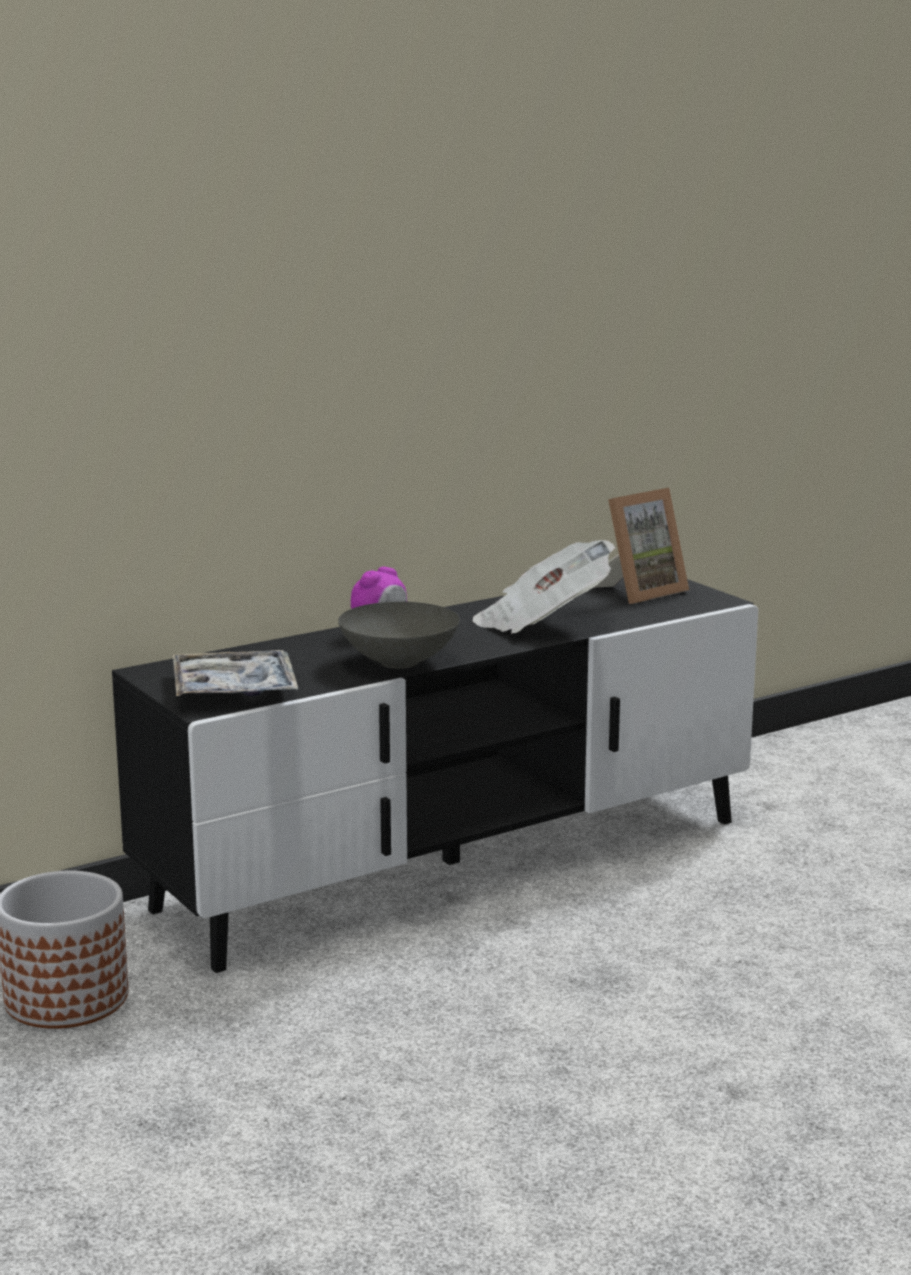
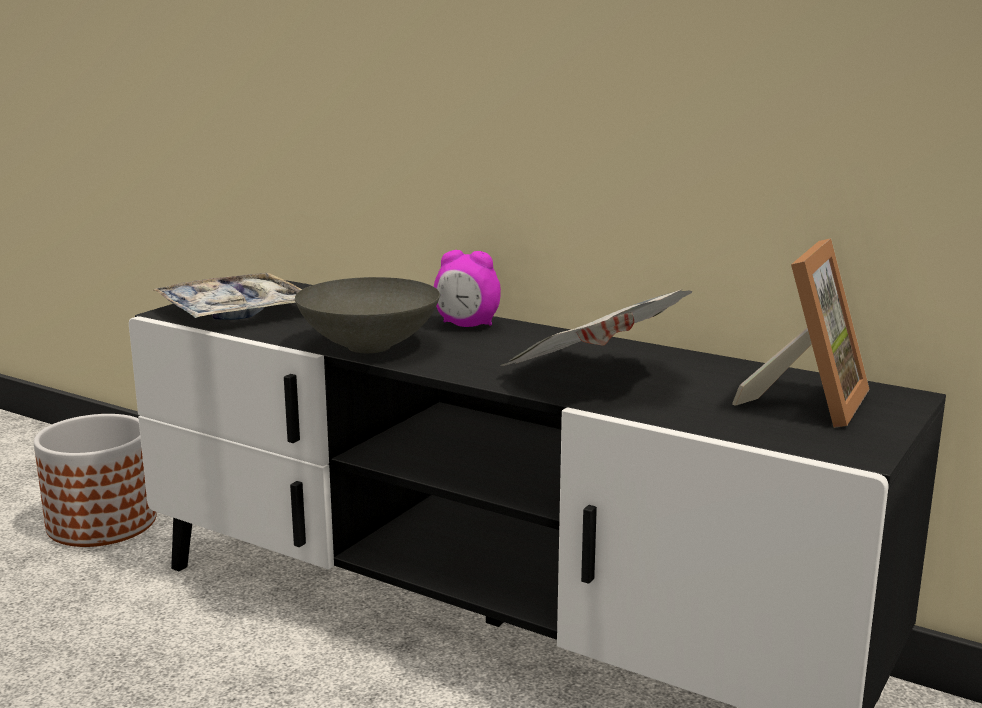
camera: 65 degrees right, 0 degrees up
(640, 592) = (808, 402): picture frame -> picture frame turned 90 degrees counterclockwise

